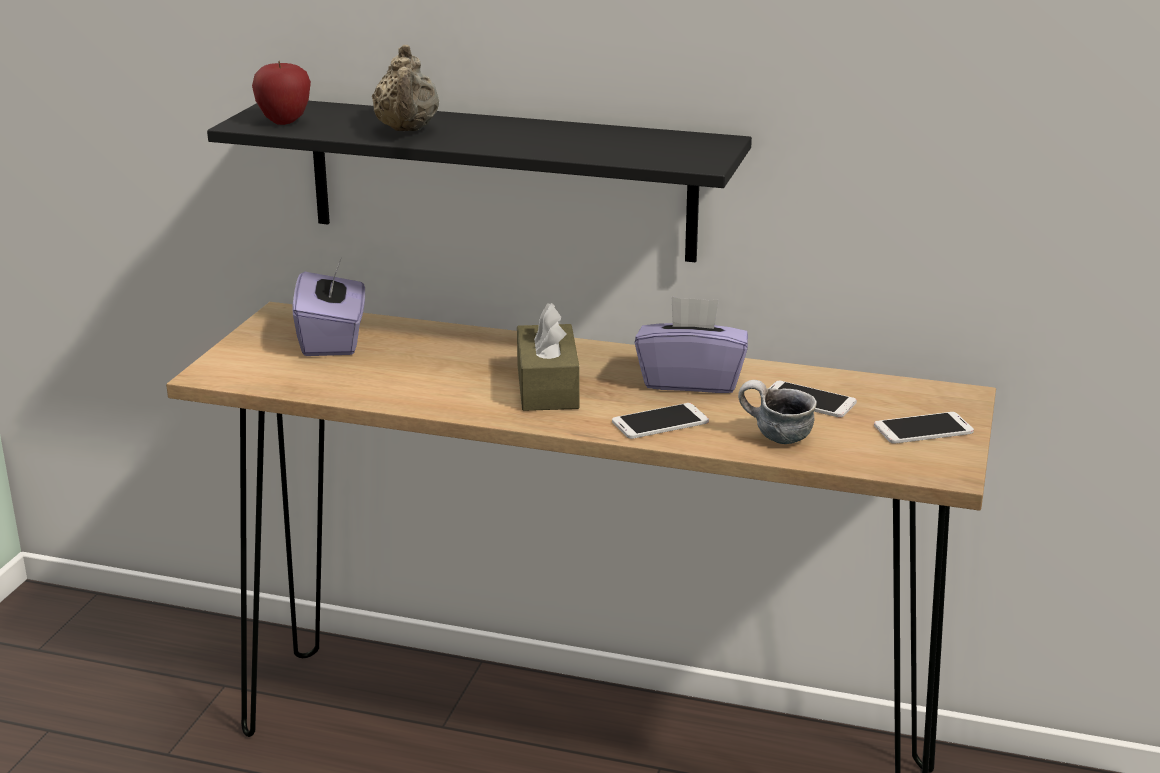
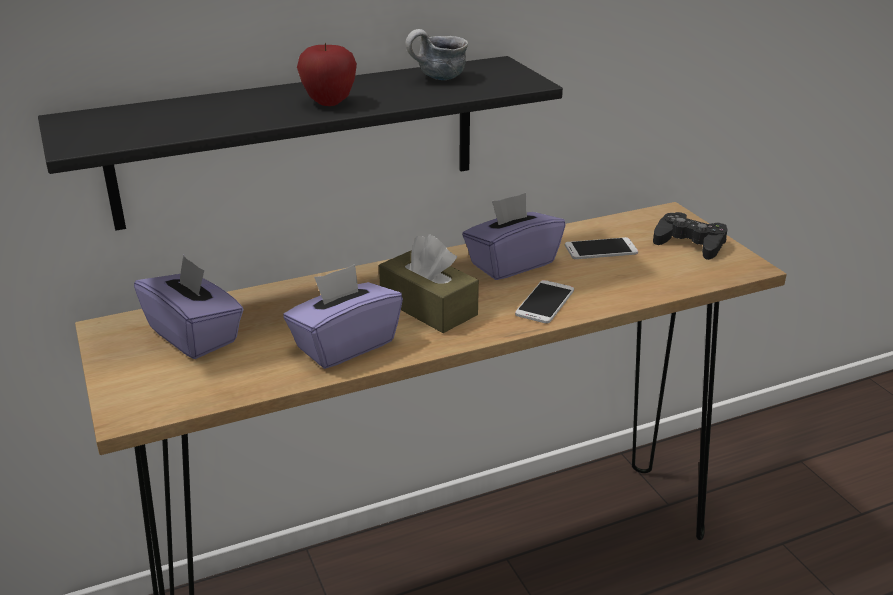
camera: 40 degrees left, 5 degrees up
(284, 121) = (114, 133): apple -> apple (329, 102)
(407, 130) = (249, 113): beige teapot -> none
(429, 388) = (345, 345): none -> purple tissue box
(775, 438) = (628, 284): mug -> mug (437, 79)
(923, 429) = (690, 243): phone -> black game controller

